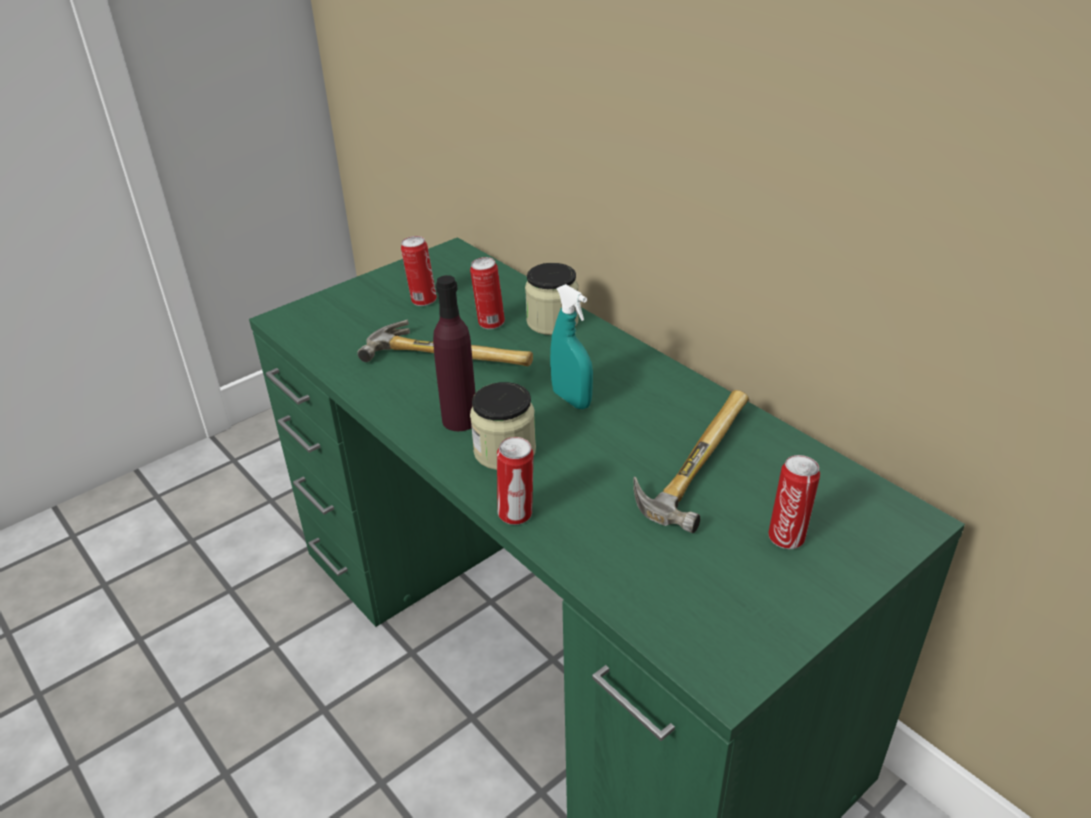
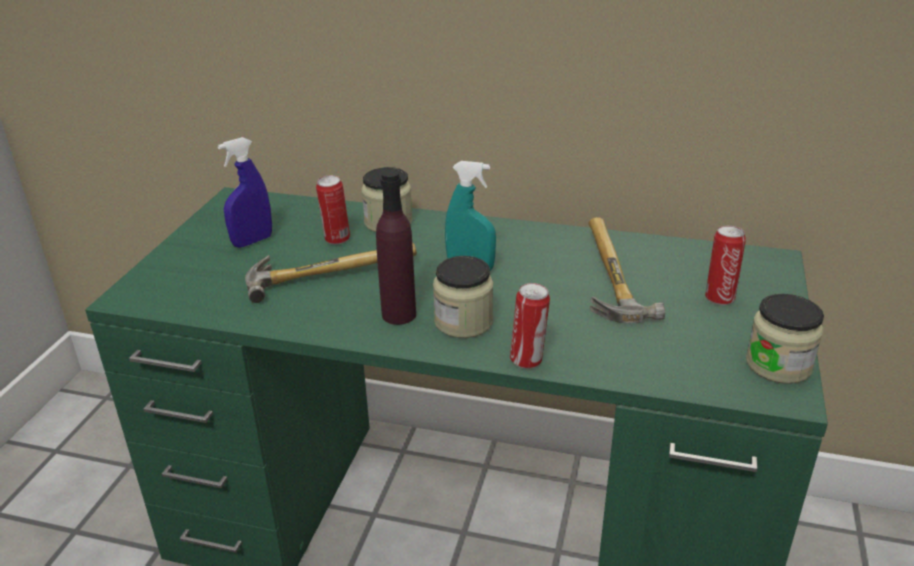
camera: 35 degrees left, 5 degrees down
(422, 300) = (252, 241): can -> blue spray bottle
(757, 641) = (778, 365): none -> jar

